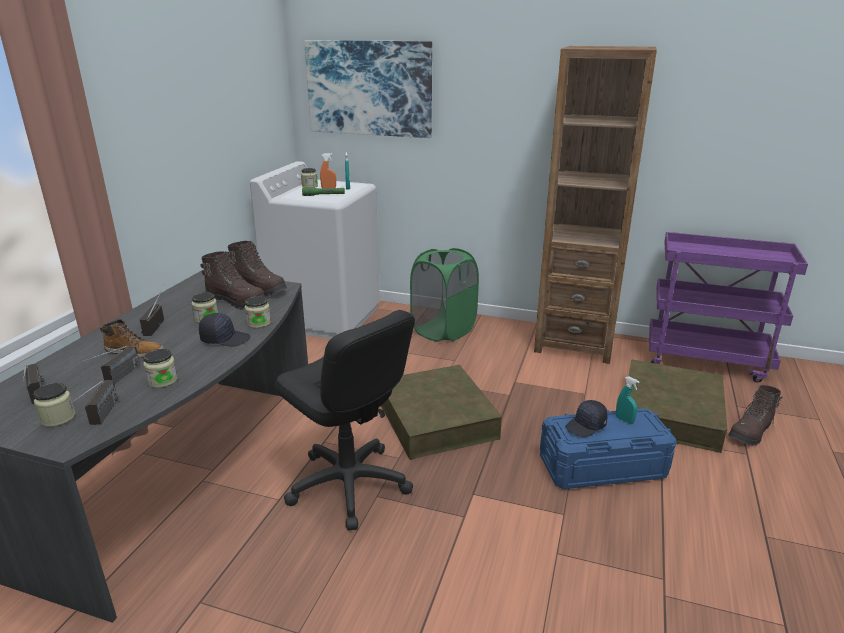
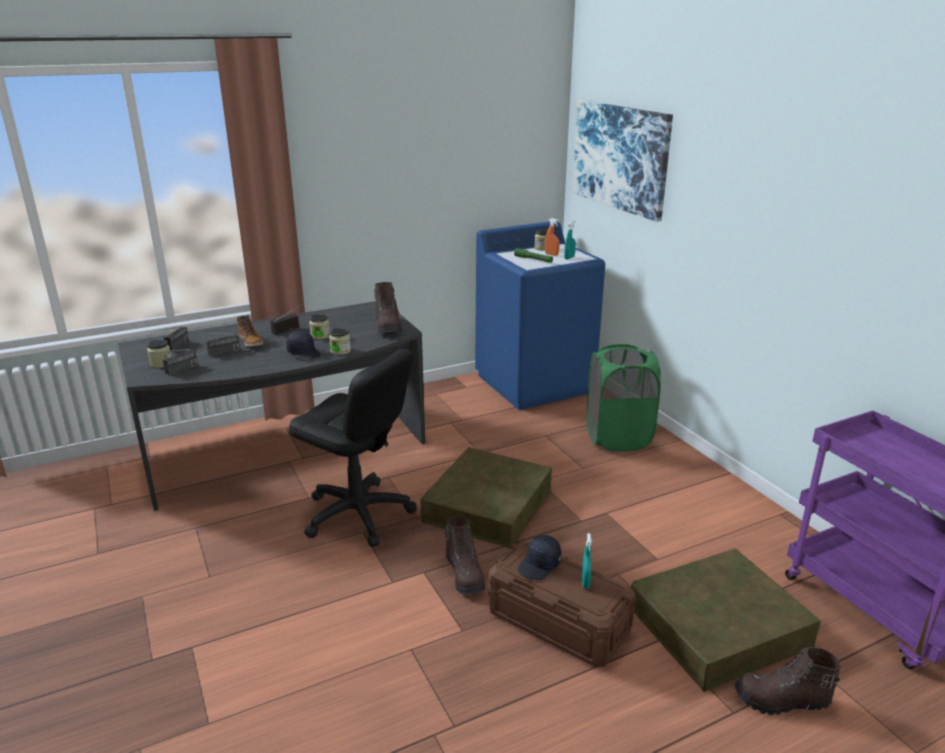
camera: 45 degrees right, 0 degrees up
(162, 381) = (231, 365): jar -> none
(237, 301) = (358, 330): brown boot -> brown boot (465, 574)
(325, 317) = (535, 383): white washing machine -> blue washing machine
(348, 485) = (358, 514): black office chair -> black office chair turned 60 degrees counterclockwise
(574, 343) = (735, 511): brown bookcase -> none
(586, 426) = (540, 565): black cap -> black cap turned 60 degrees counterclockwise
(602, 467) = (558, 622): blue storage box -> brown storage box

